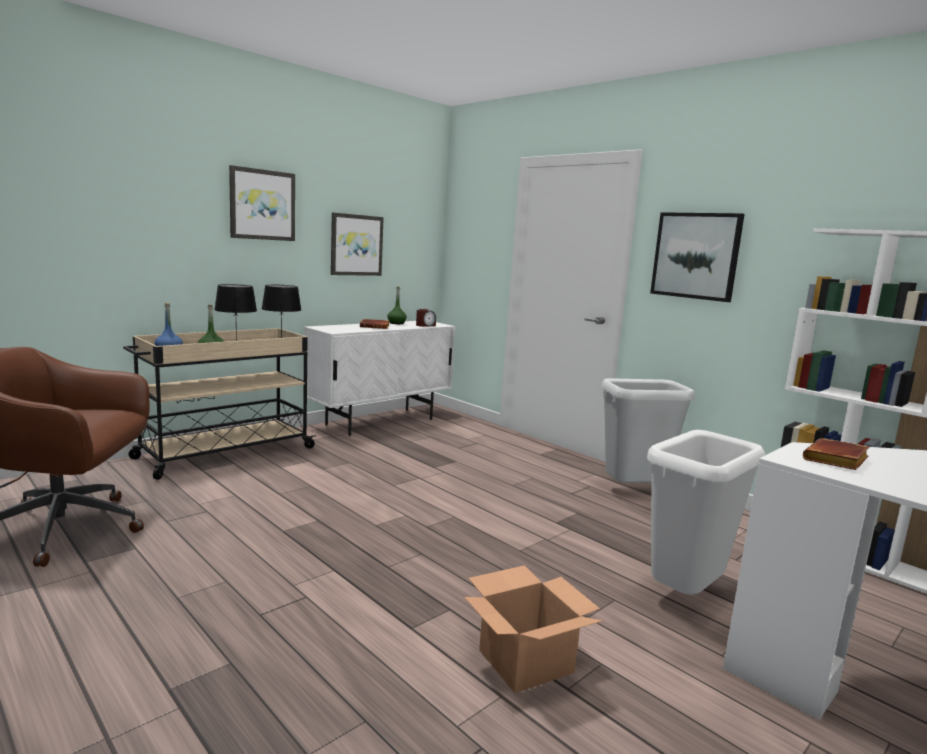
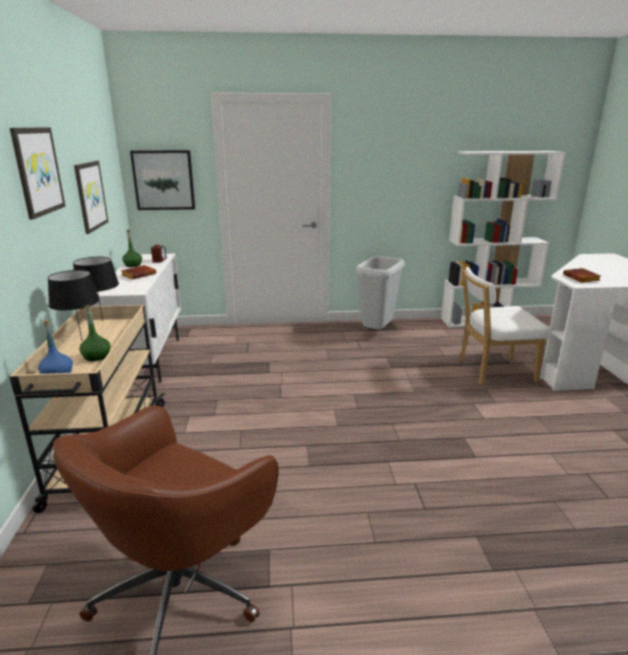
camera: 50 degrees left, 10 degrees up
(525, 662) = (525, 435): cardboard box -> none
(683, 596) = (492, 371): white trash can -> white chair
(696, 256) = (380, 171): picture -> picture (164, 180)

